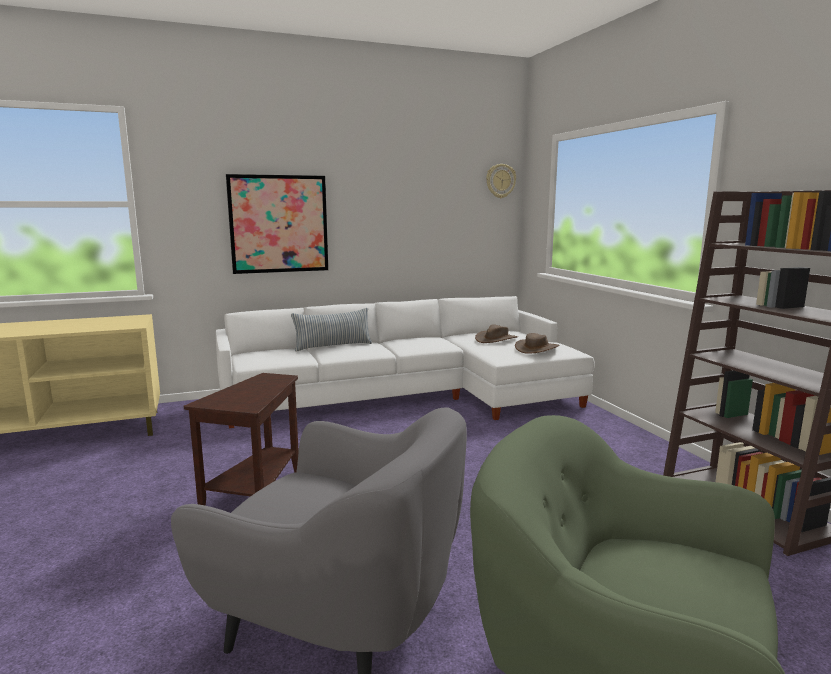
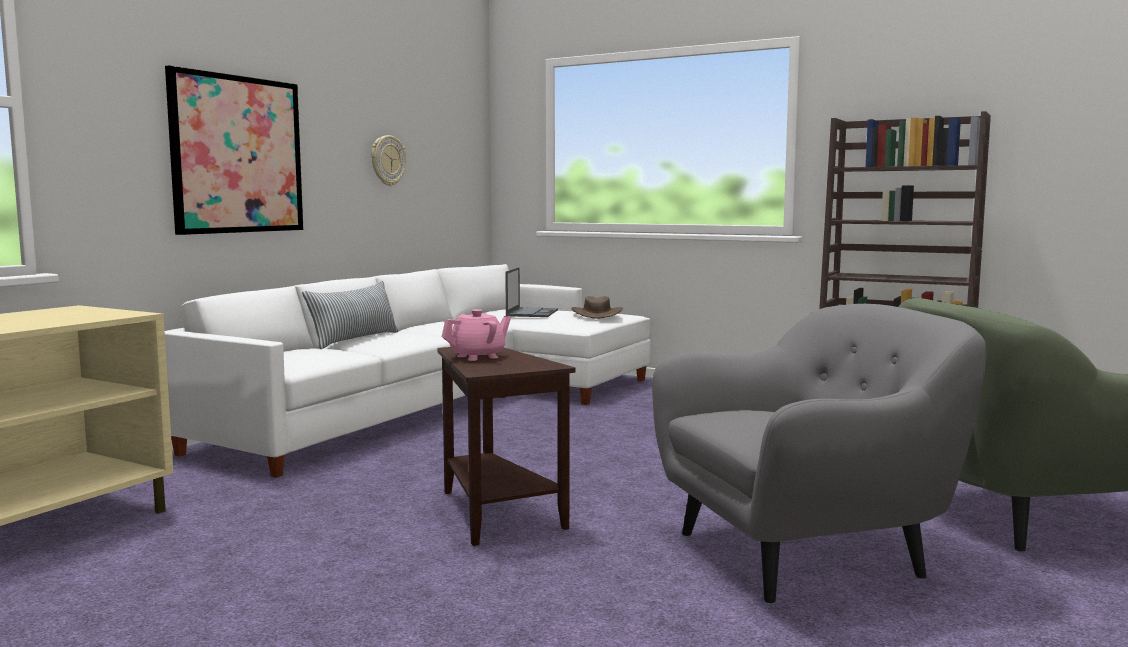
camera: 40 degrees left, 5 degrees down
(248, 387) = (478, 357): none -> pink teapot
(496, 339) = (532, 313): brown hat -> laptop
(500, 181) = (471, 113): wall clock -> wall clock (387, 160)

